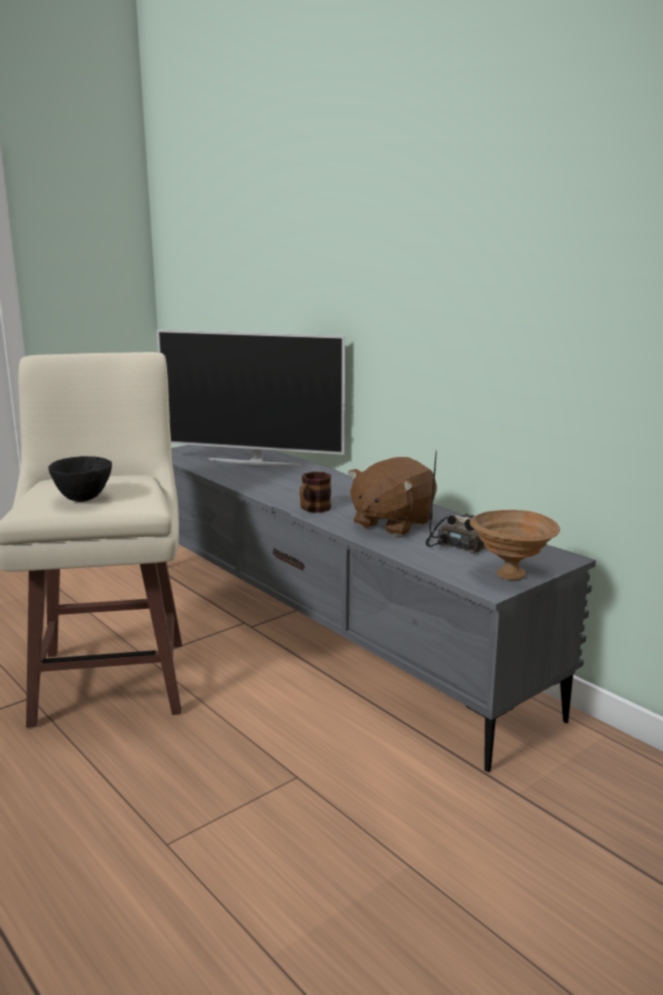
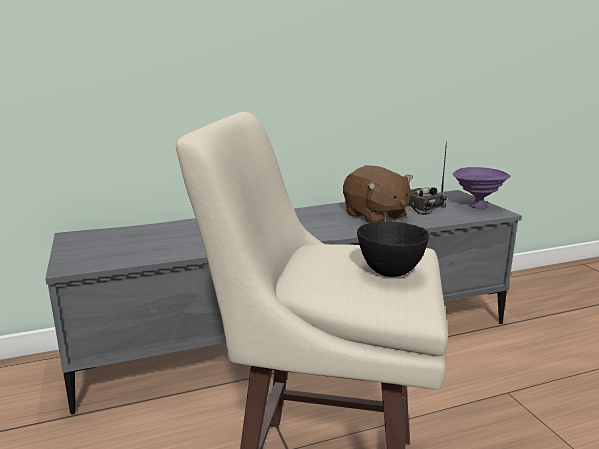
camera: 70 degrees left, 0 degrees up
(255, 462) = (168, 235): television -> none
(313, 509) = (327, 232): mug -> none
(509, 574) = (477, 206): brown bowl -> purple bowl

